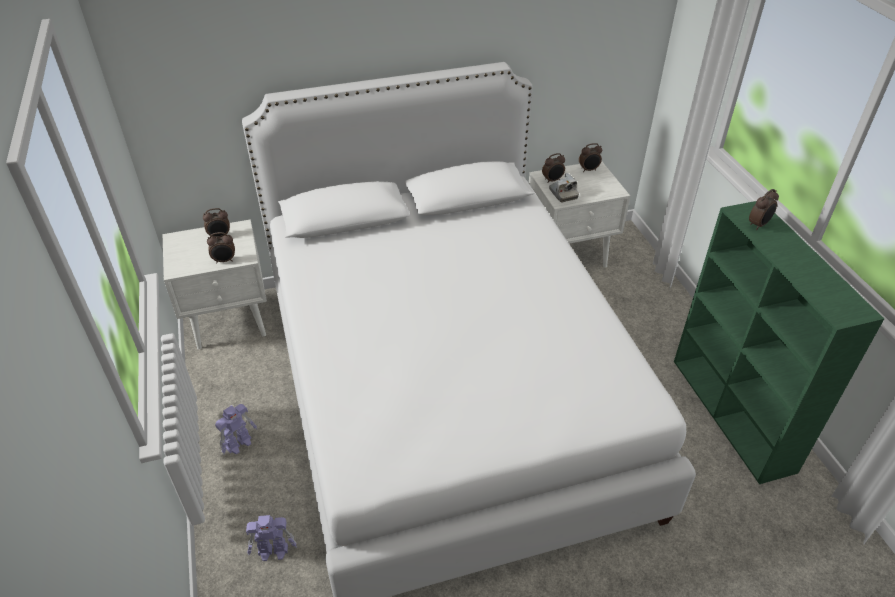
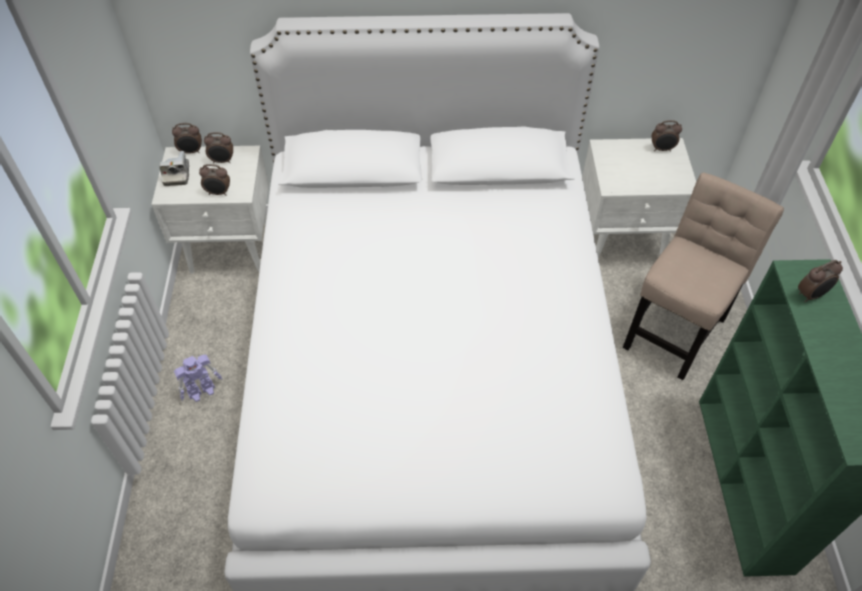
camera: 15 degrees right, 10 degrees up
(274, 551) = (203, 517): toy robot -> none
(552, 180) = (613, 156): alarm clock -> alarm clock (191, 152)
(563, 194) = (619, 177): camera -> camera (177, 174)
(635, 311) = (676, 328): none -> beige chair

